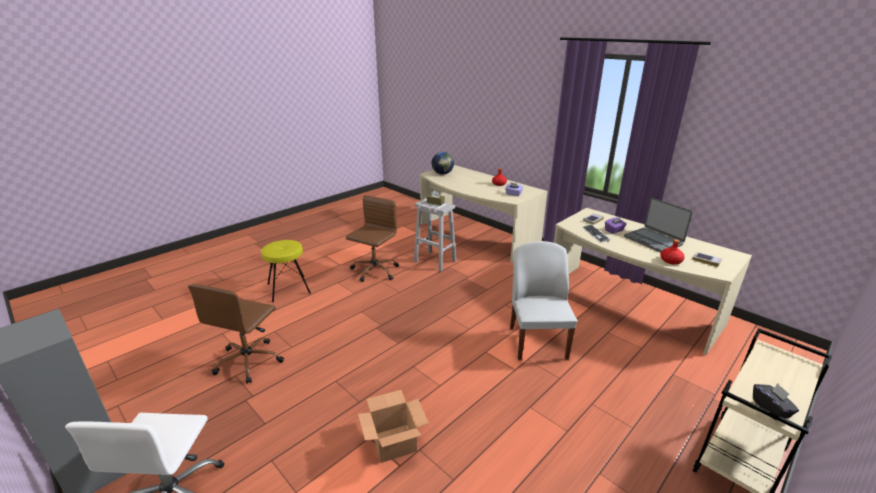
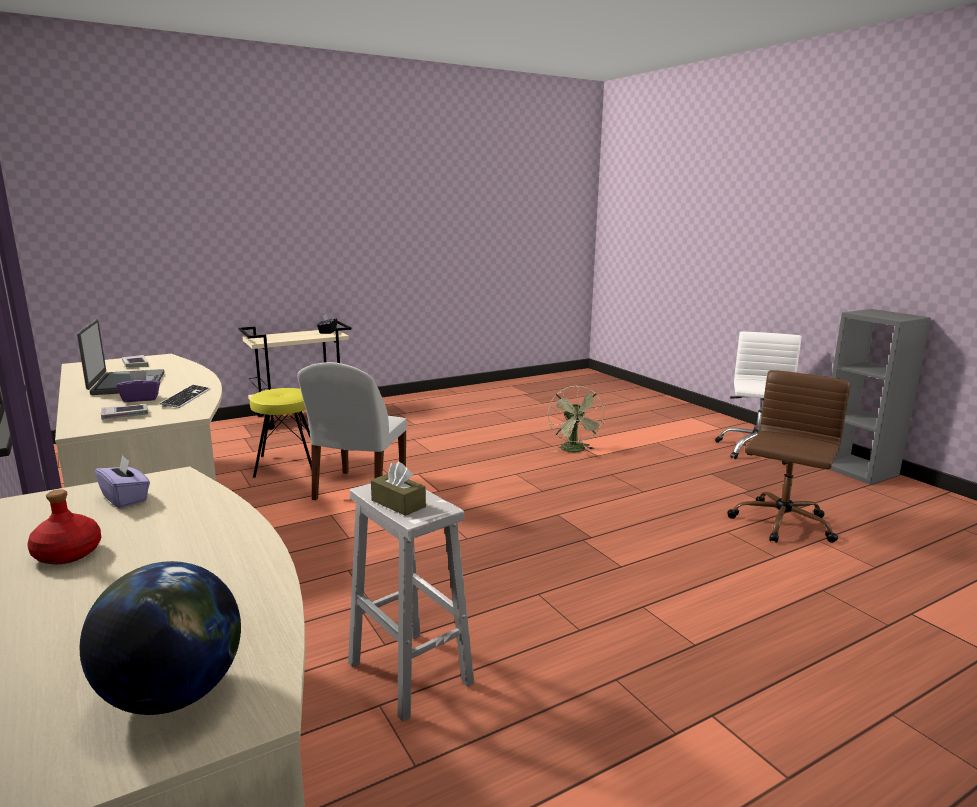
camera: 165 degrees left, 10 degrees down
(288, 288) = (822, 647): yellow stool -> yellow stool (287, 464)
(374, 271) = (598, 666): brown office chair -> none
(393, 443) = (575, 450): cardboard box -> green fan
(671, 261) = (177, 368): red bottle -> none

